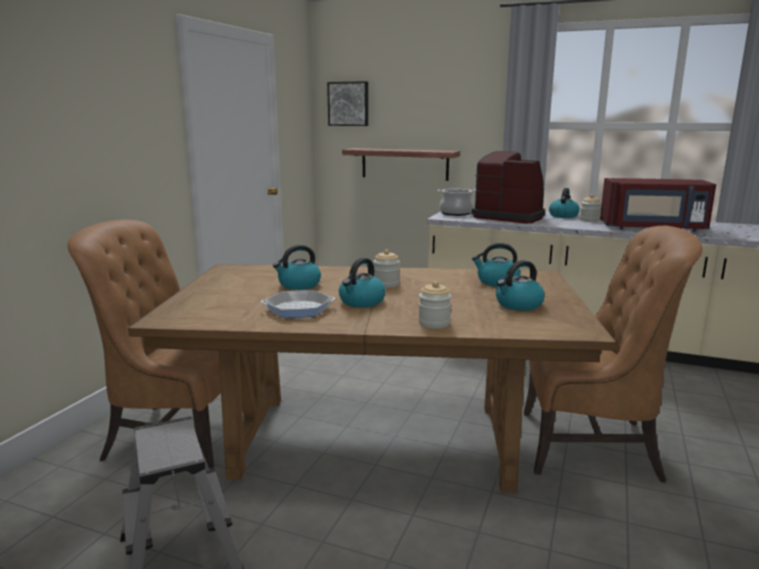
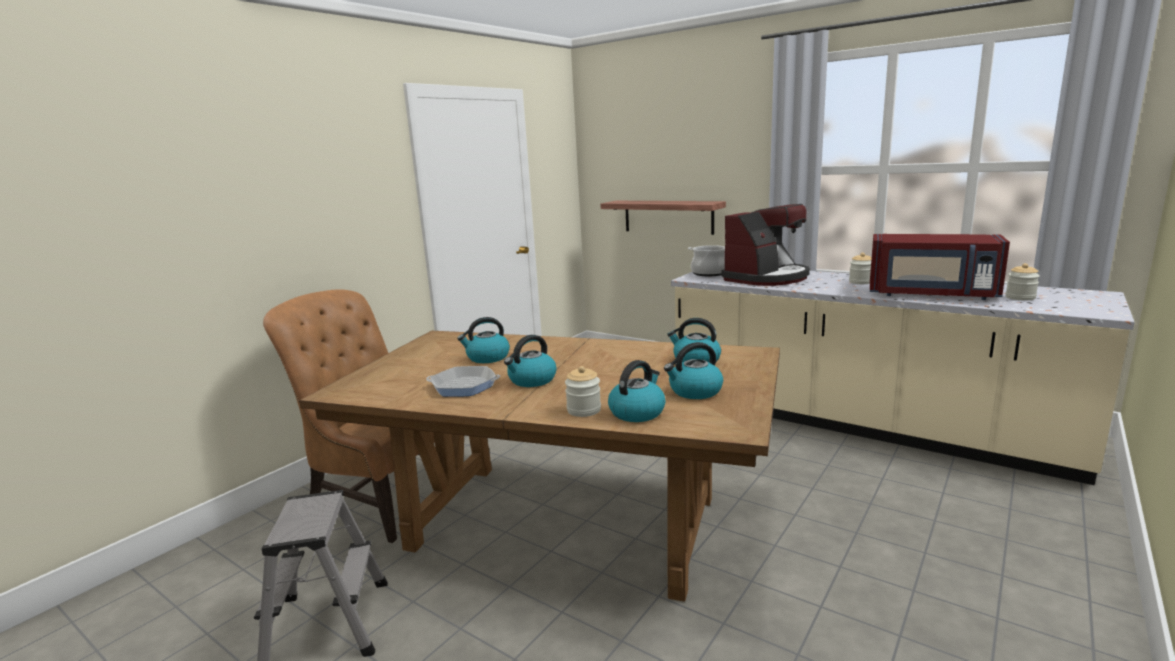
camera: 15 degrees right, 0 degrees up
(348, 104) = (610, 154): picture -> none
(386, 284) = (574, 360): jar -> jar (1020, 297)
(509, 217) = (767, 278): coffee machine -> coffee machine turned 90 degrees clockwise
(563, 215) = (833, 276): kettle -> kettle (637, 412)
(591, 445) = (800, 554): brown chair -> none

